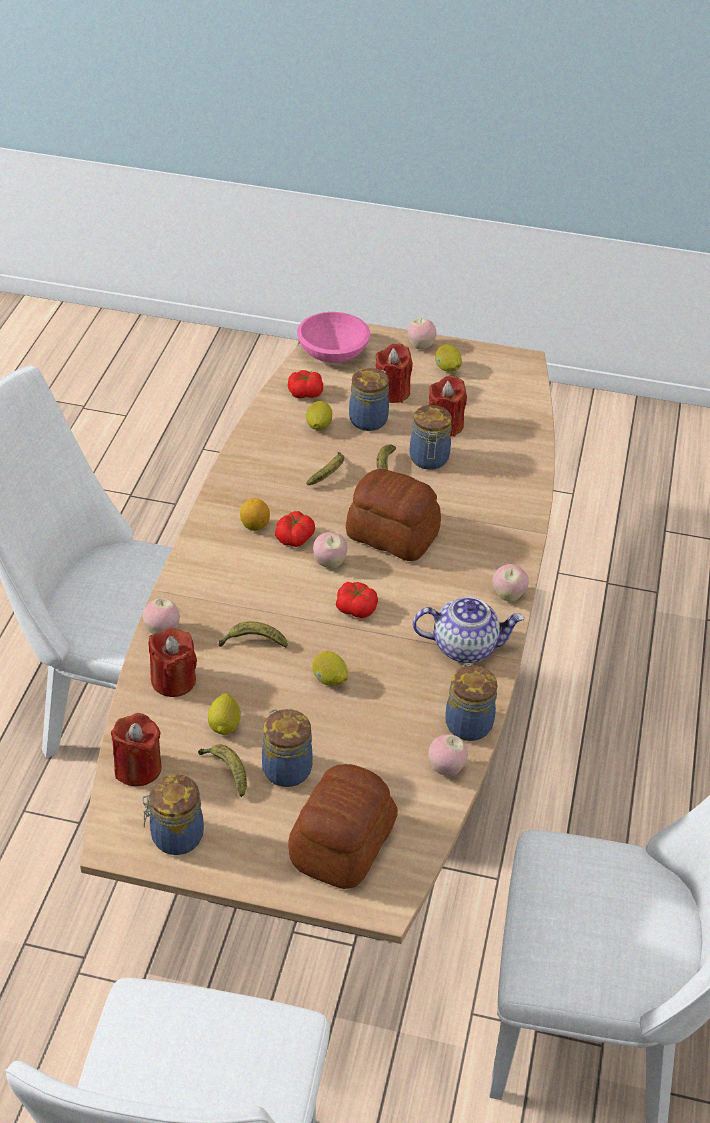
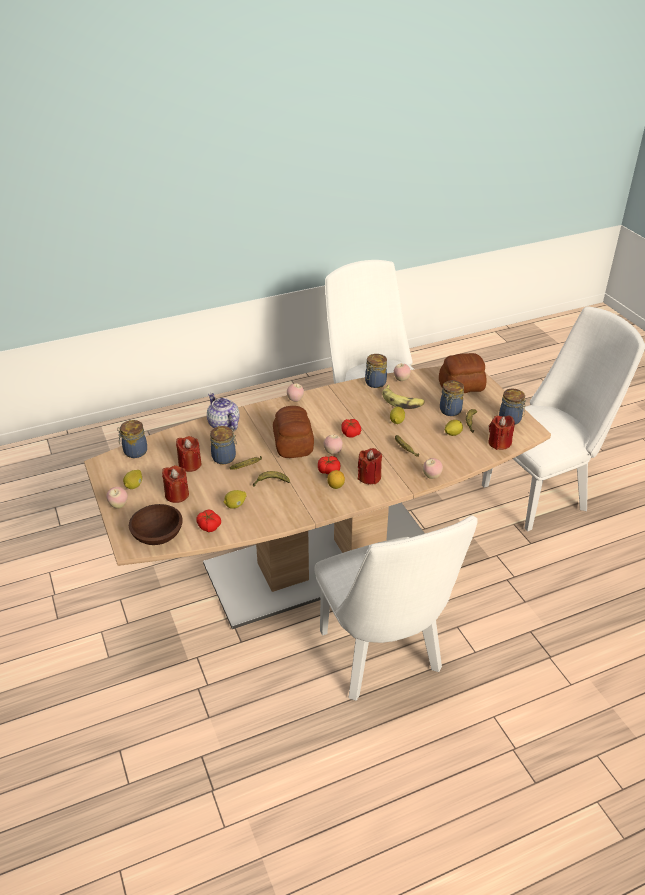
camera: 125 degrees left, 5 degrees down
(173, 680) = (451, 458): red candle -> red candle (369, 477)
(334, 353) = (157, 535): pink bowl -> brown bowl
(369, 419) = (210, 491): jar -> jar (134, 451)
(376, 723) = (402, 401): none -> banana
(465, 646) = (337, 398): teapot -> teapot (223, 424)

